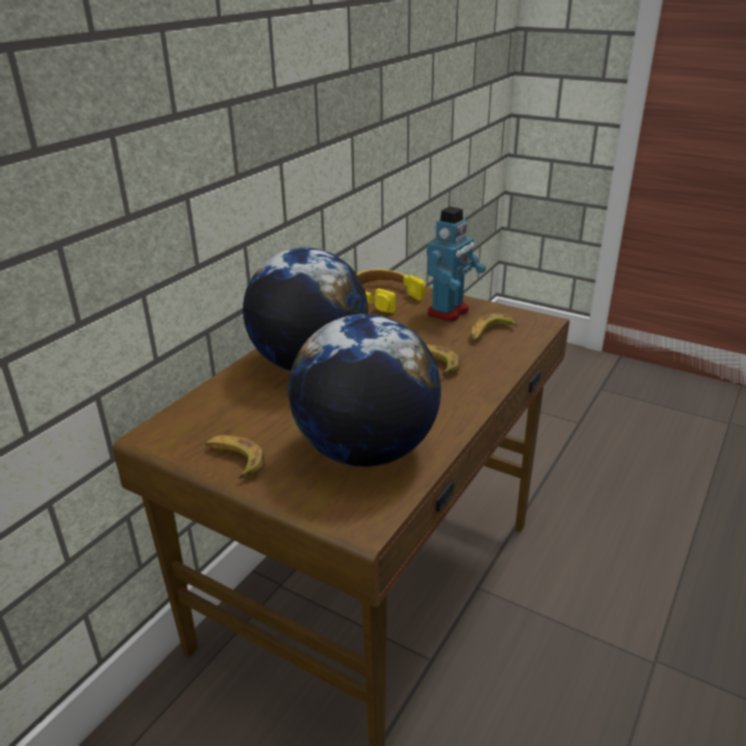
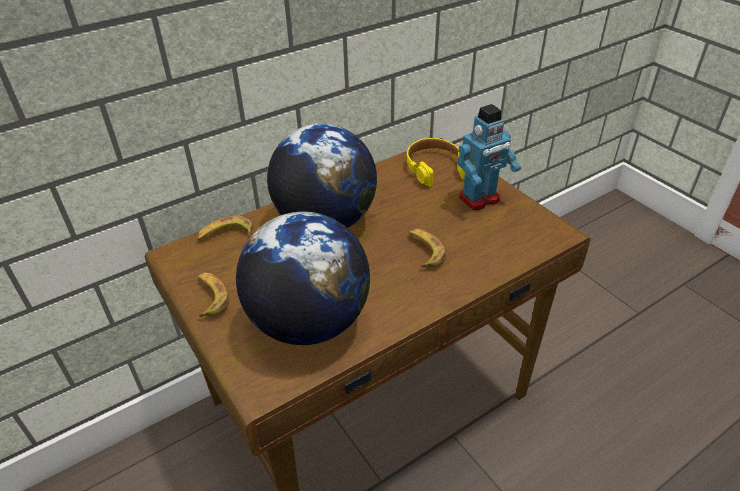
camera: 25 degrees right, 10 degrees up
(490, 333) = (500, 232): banana -> banana (226, 234)

